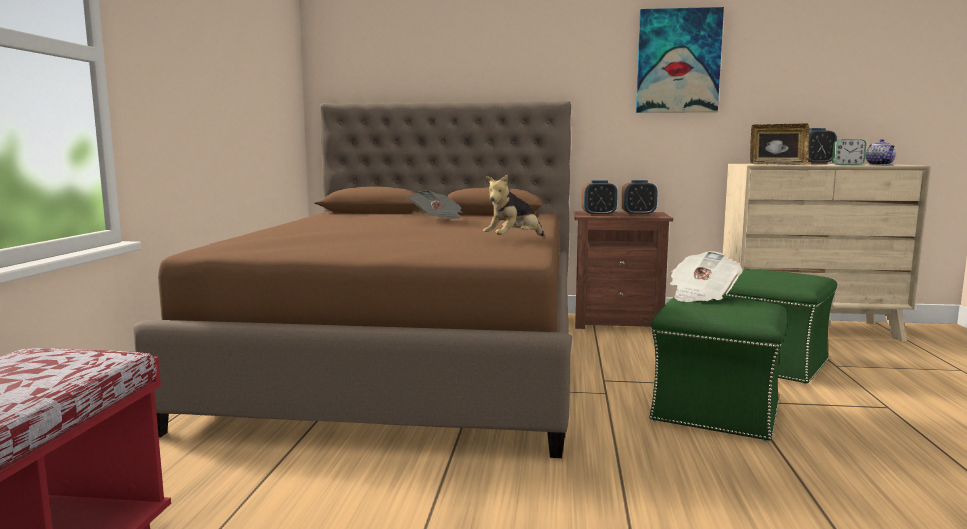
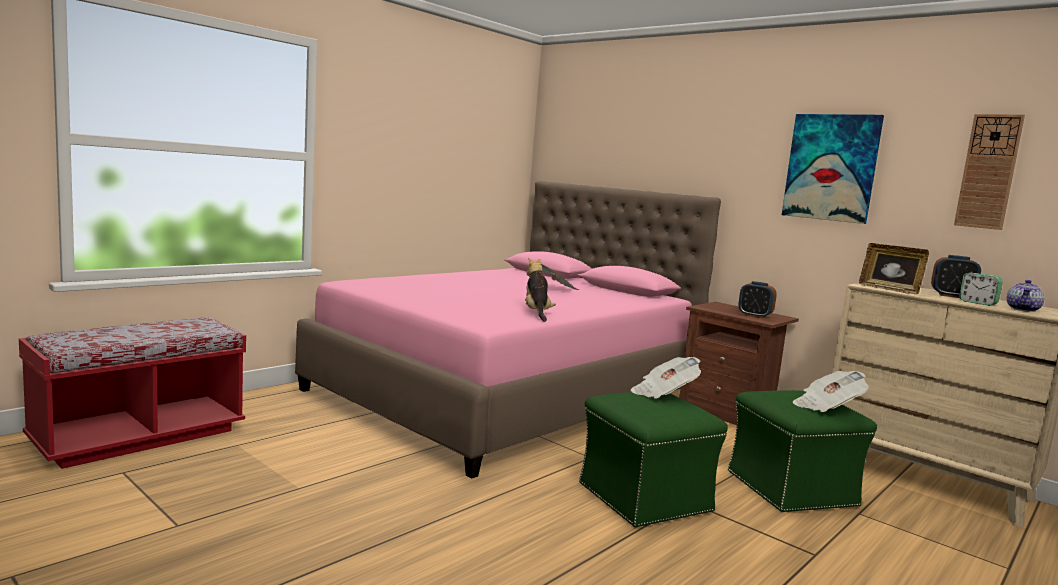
camera: 35 degrees right, 0 degrees up
(412, 359) = (508, 393): brown bed -> pink bed
(513, 240) = (536, 313): plush toy -> plush toy turned 90 degrees clockwise
(598, 215) = (715, 309): alarm clock -> none
(800, 276) = (827, 407): none -> newspaper
(814, 55) = (988, 171): none -> wall clock

